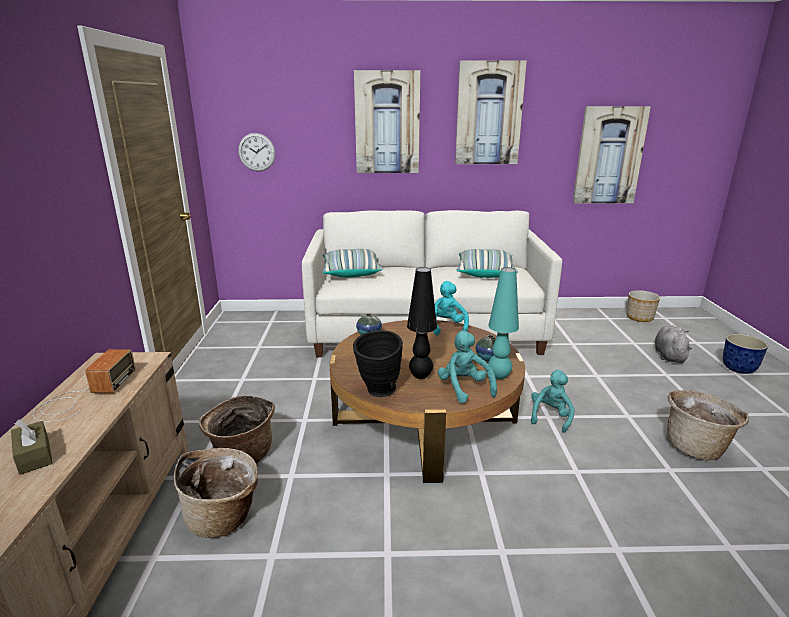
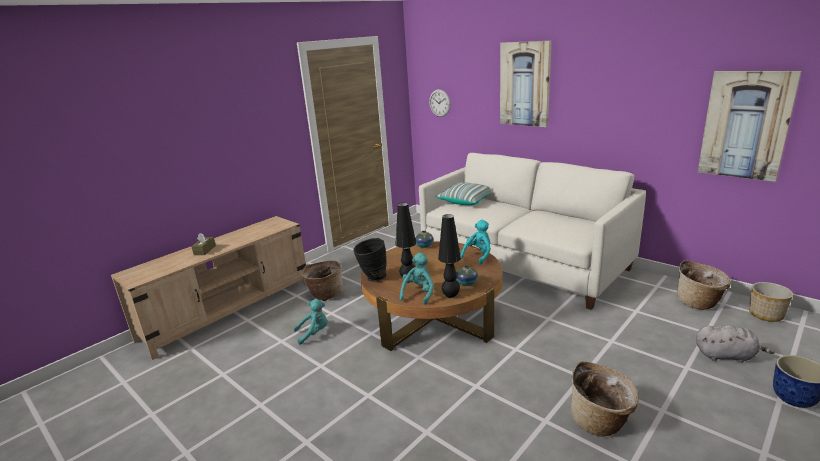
camera: 45 degrees right, 0 degrees up
(84, 395) = (246, 233): radio -> none
(224, 517) = (285, 317): basket -> basket (699, 303)
(484, 273) = (561, 222): pillow -> none
(489, 114) = (610, 77): picture -> none
(499, 376) = (451, 295): turquoise table lamp -> black table lamp
(550, 417) = (517, 350): turquoise plush toy -> turquoise plush toy (314, 333)
(669, 355) = (726, 356): grey plush toy -> grey plush toy turned 45 degrees clockwise

